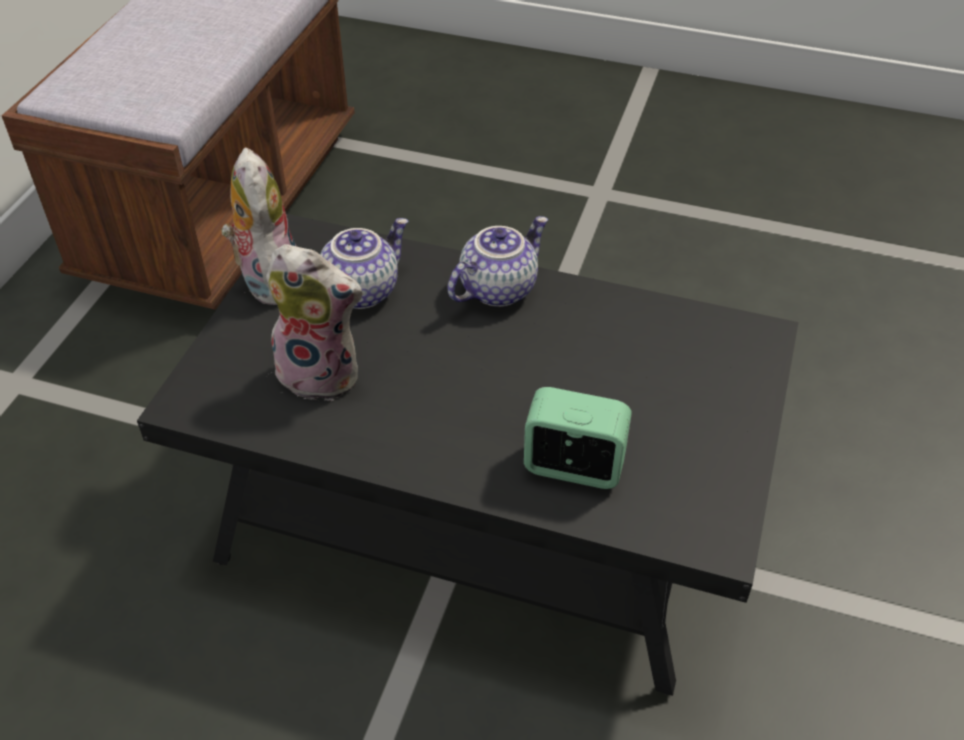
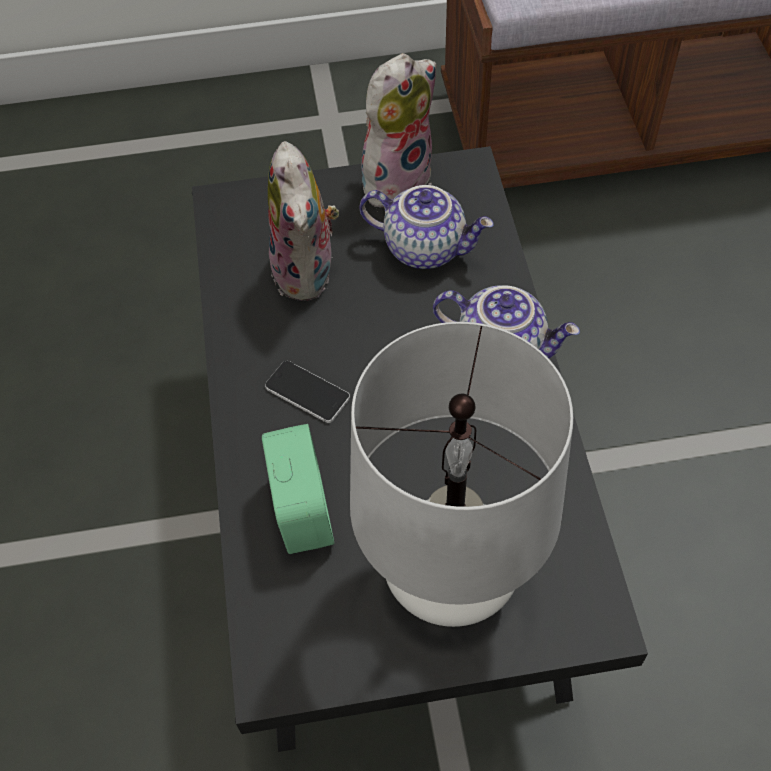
camera: 65 degrees right, 10 degrees up
(454, 421) = (307, 392): none -> phone
(689, 400) = (450, 580): none -> white table lamp

